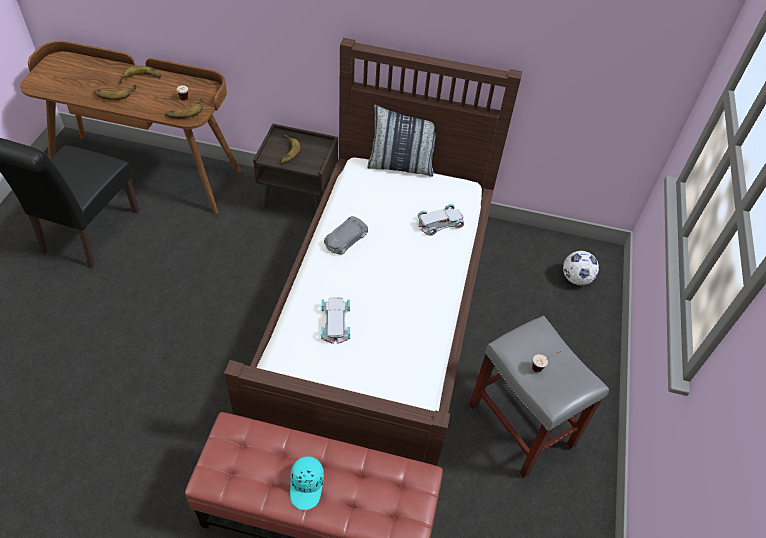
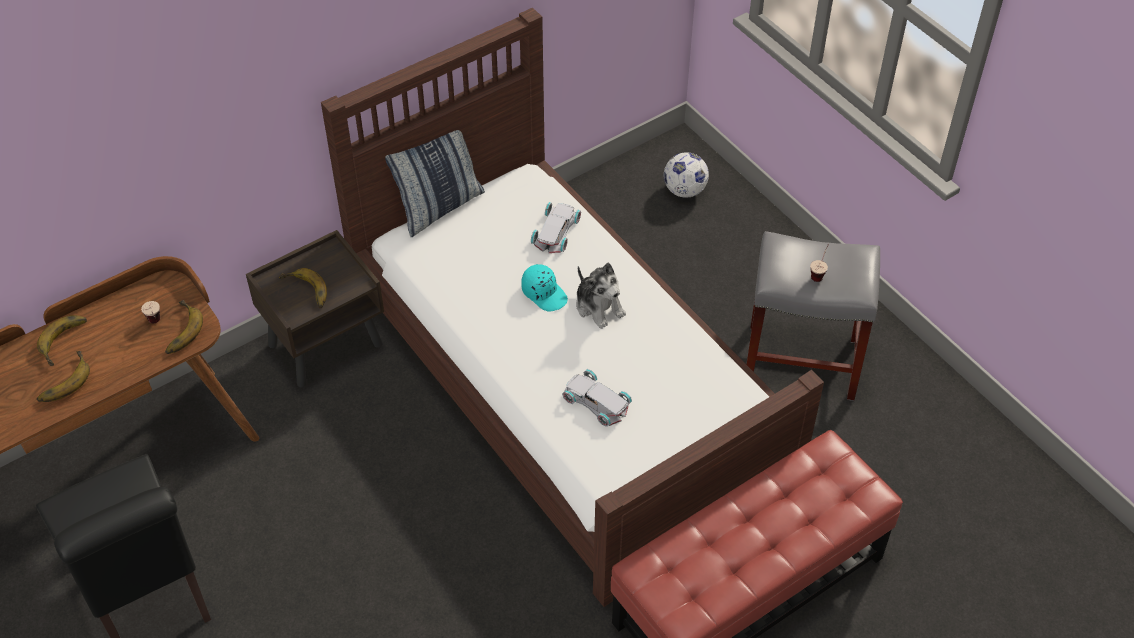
camera: 45 degrees left, 0 degrees up
(307, 485) = (761, 542): turquoise cap -> turquoise cap (544, 293)
(345, 239) = (496, 323): grey toy car -> none
(407, 277) = (599, 306): none -> plush toy

